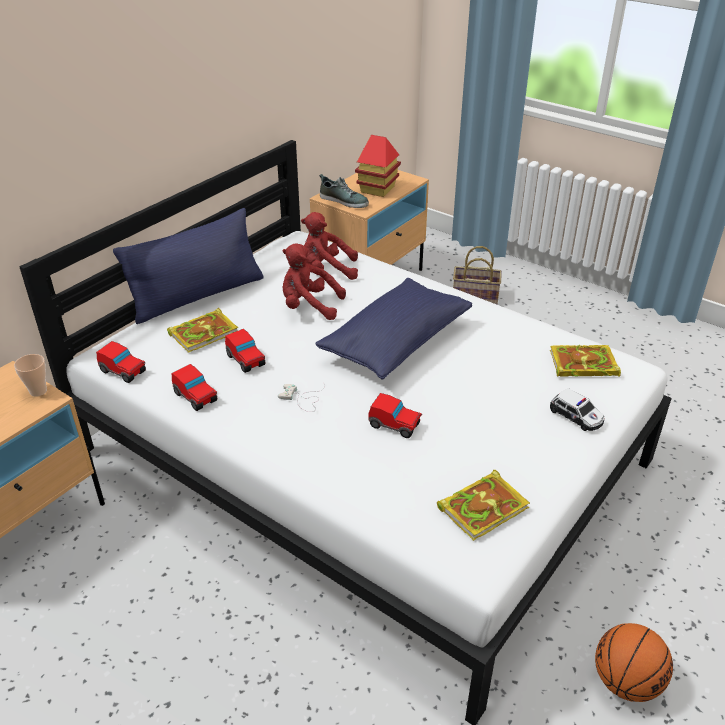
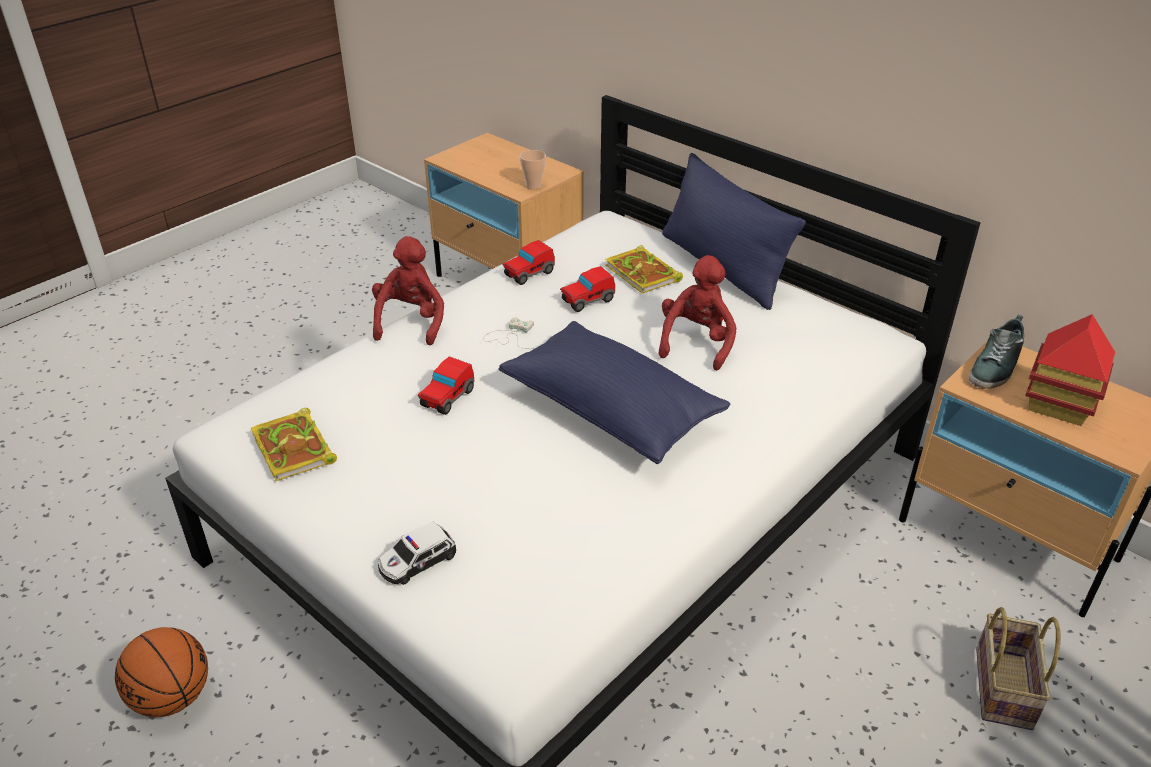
camera: 95 degrees right, 0 degrees up
(123, 372) = (579, 234): toy car -> none
(327, 271) = (794, 361): red plush toy -> red plush toy (411, 322)
(581, 365) = (533, 596): book -> none

